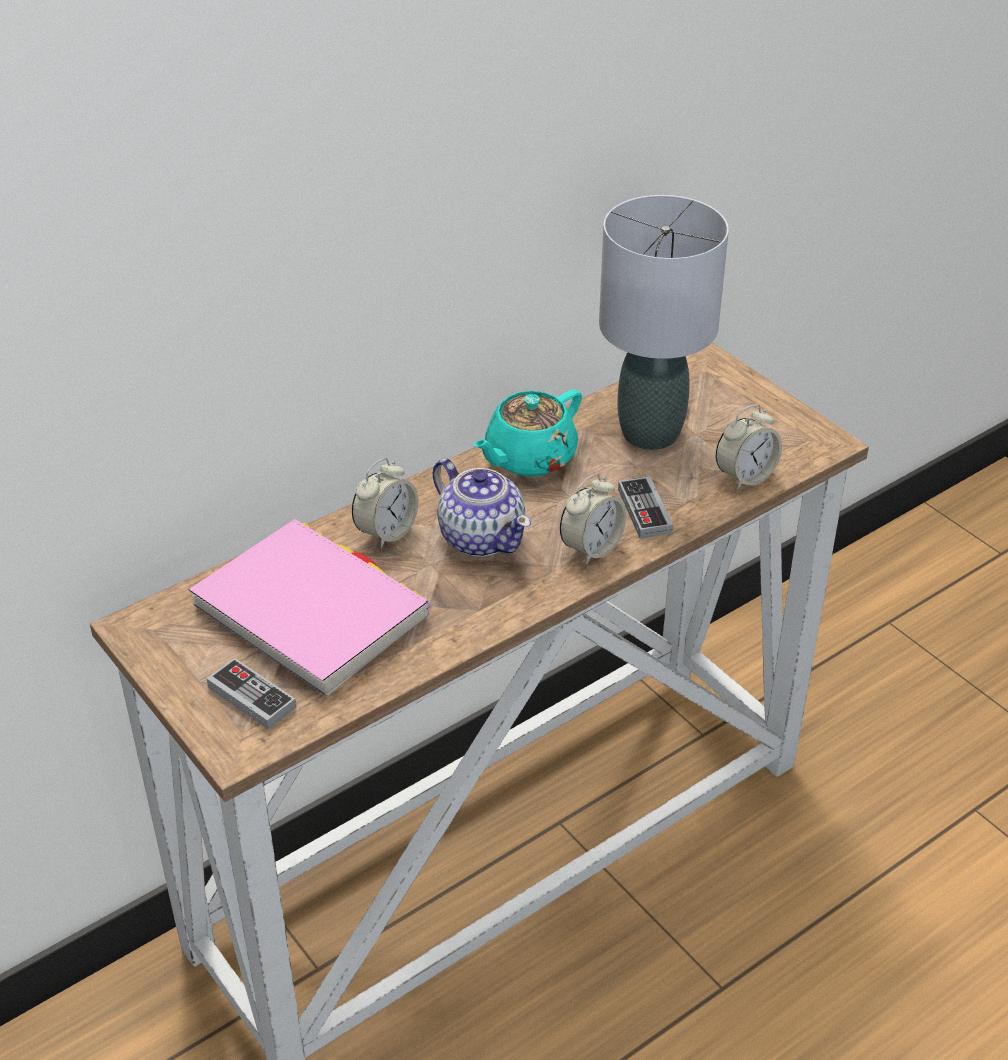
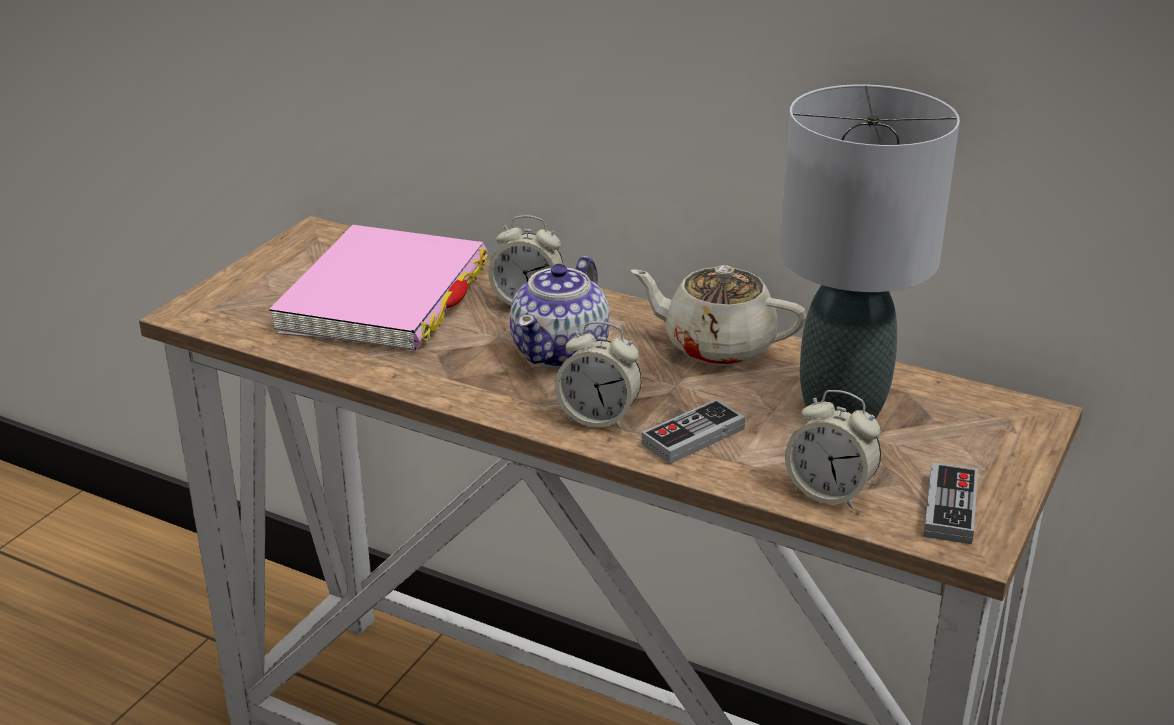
camera: 65 degrees right, 10 degrees down
(251, 697) = (256, 301): game controller -> game controller (950, 508)
(528, 458) = (716, 346): turquoise teapot -> beige teapot

